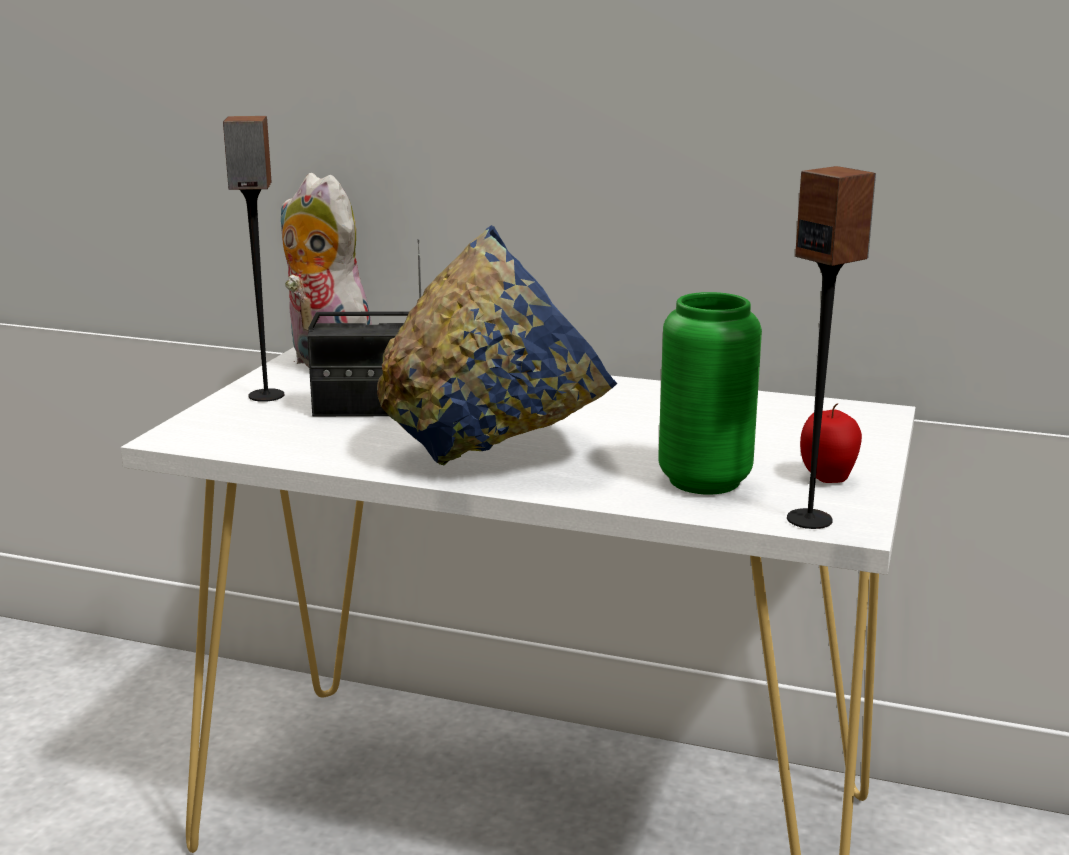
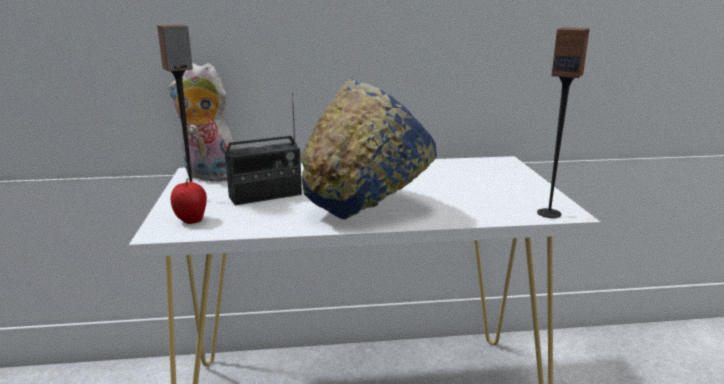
camera: 25 degrees left, 0 degrees up
(704, 481) = (479, 204): green vase -> none
(827, 478) = (528, 193): apple -> apple (191, 221)

